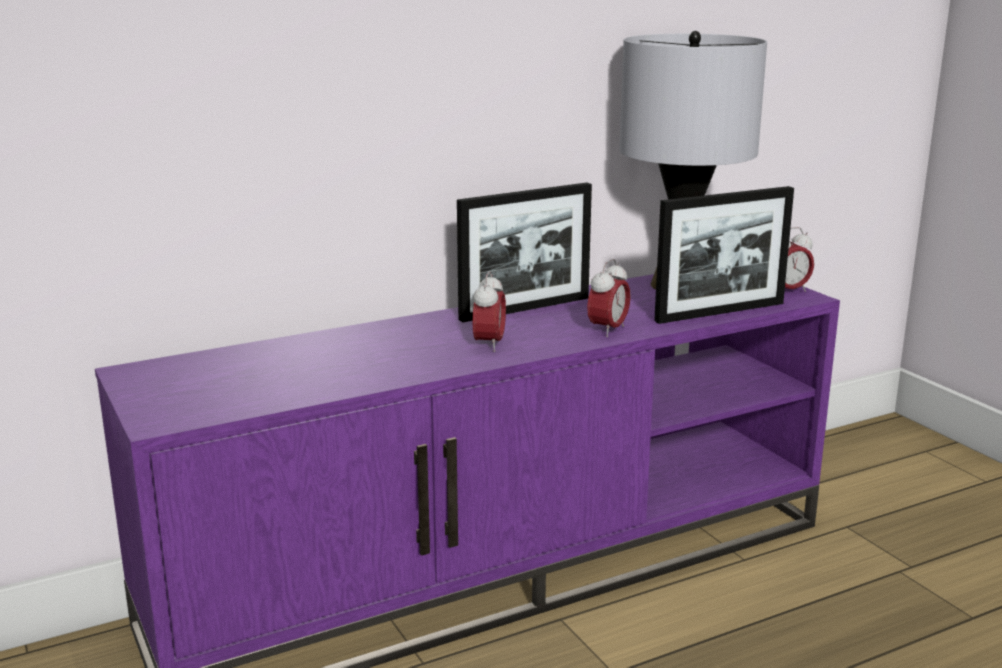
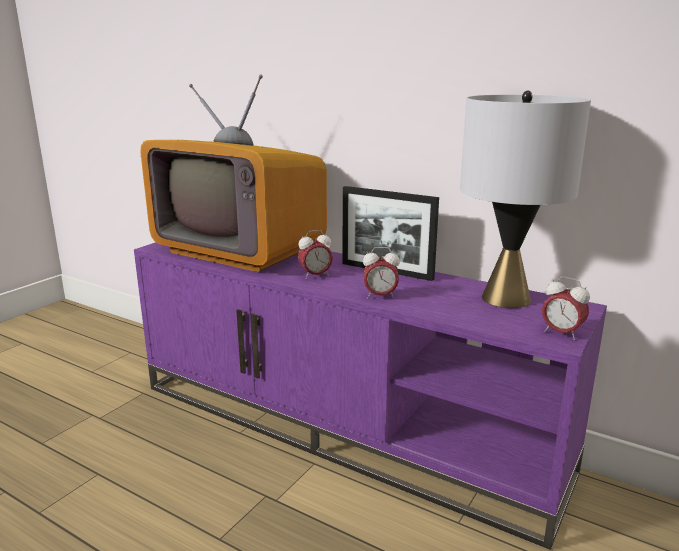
camera: 60 degrees right, 0 degrees up
(297, 365) = (240, 250): none -> television
(720, 312) = (469, 319): picture frame -> none

